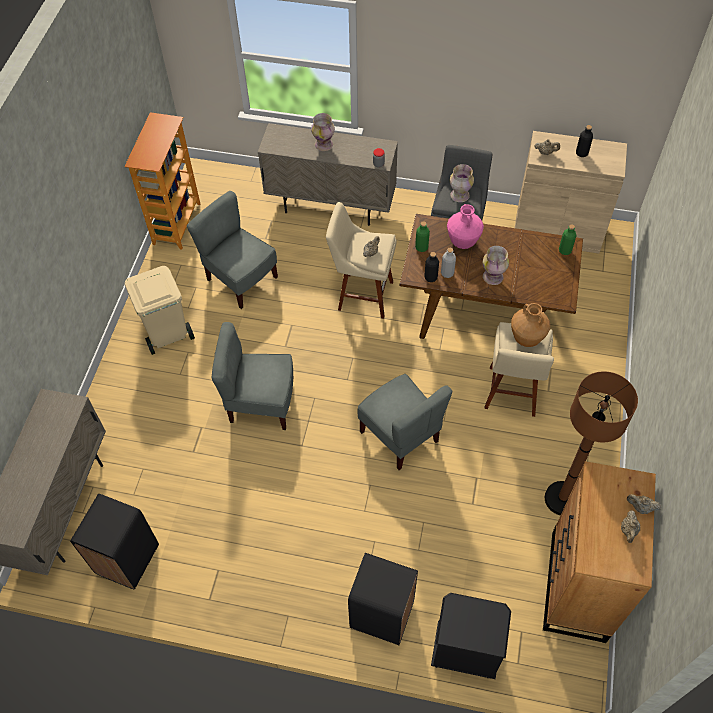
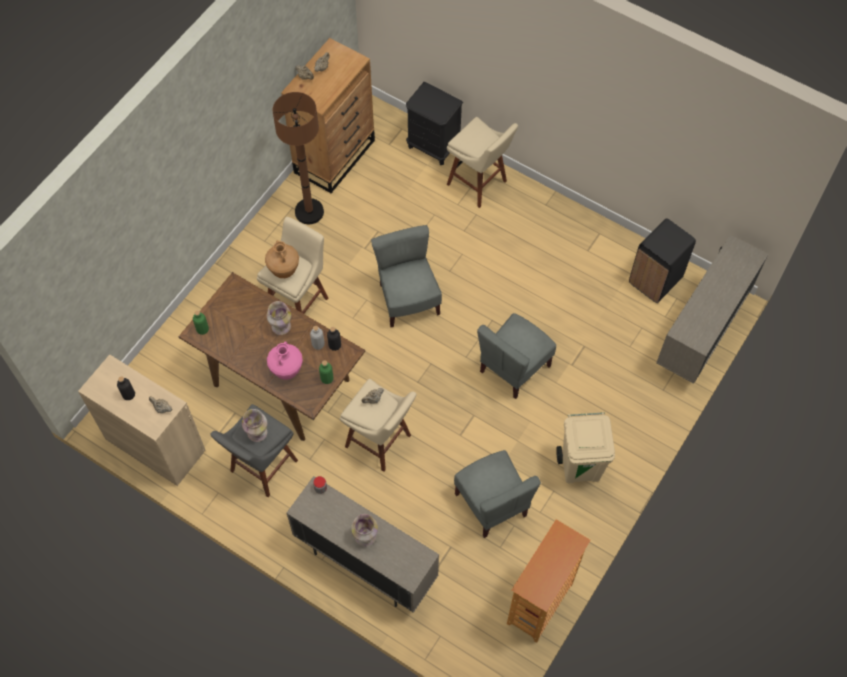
camera: 160 degrees left, 5 degrees up
(261, 403) = (514, 368): grey chair -> grey chair turned 105 degrees clockwise
(381, 614) = (479, 184): black trash can -> beige stool

